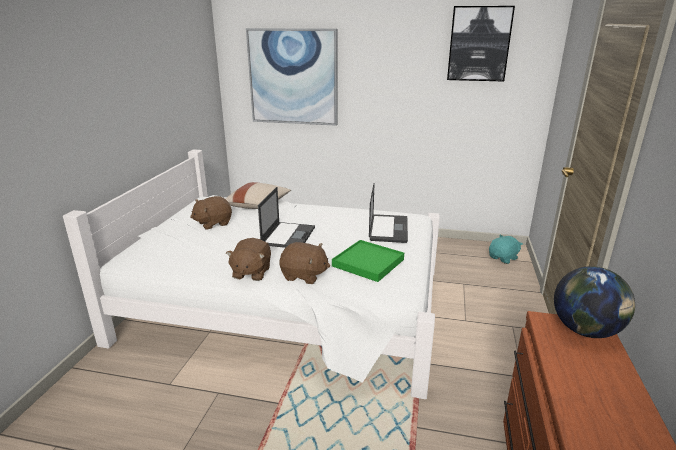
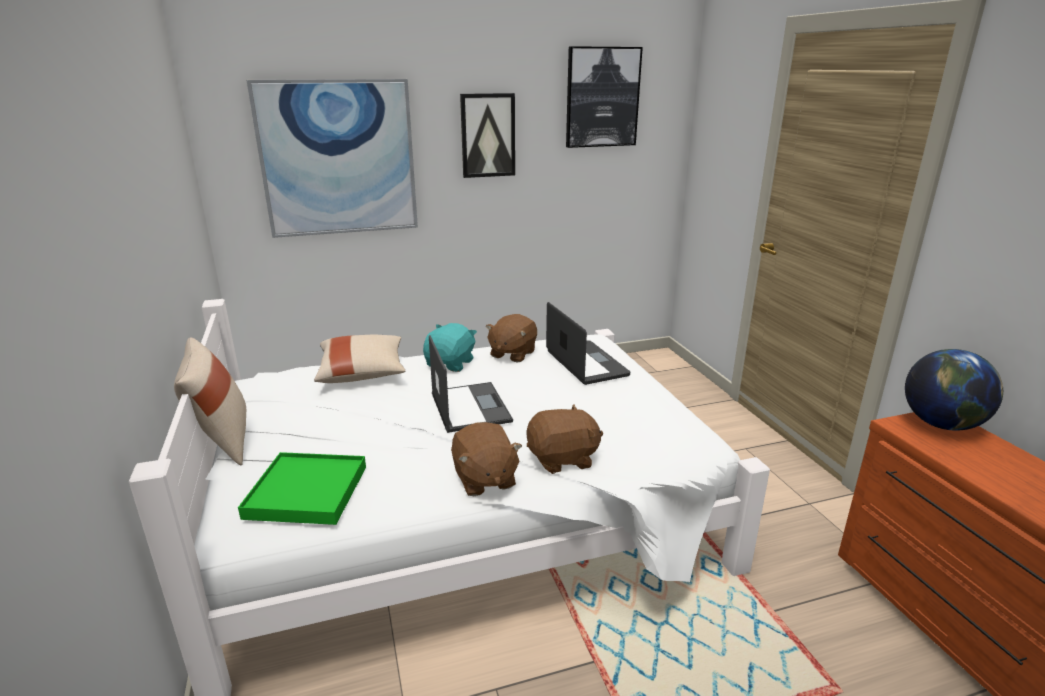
camera: 30 degrees left, 0 degrees up
(161, 222) = (222, 441): none -> beige pillow
(213, 223) = (322, 419): brown plush toy -> brown plush toy (512, 353)
(368, 263) = (621, 416): green tray -> green tray (307, 492)
(389, 68) = (487, 135): none -> picture
(503, 258) = (661, 369): turquoise plush toy -> turquoise plush toy (451, 364)

